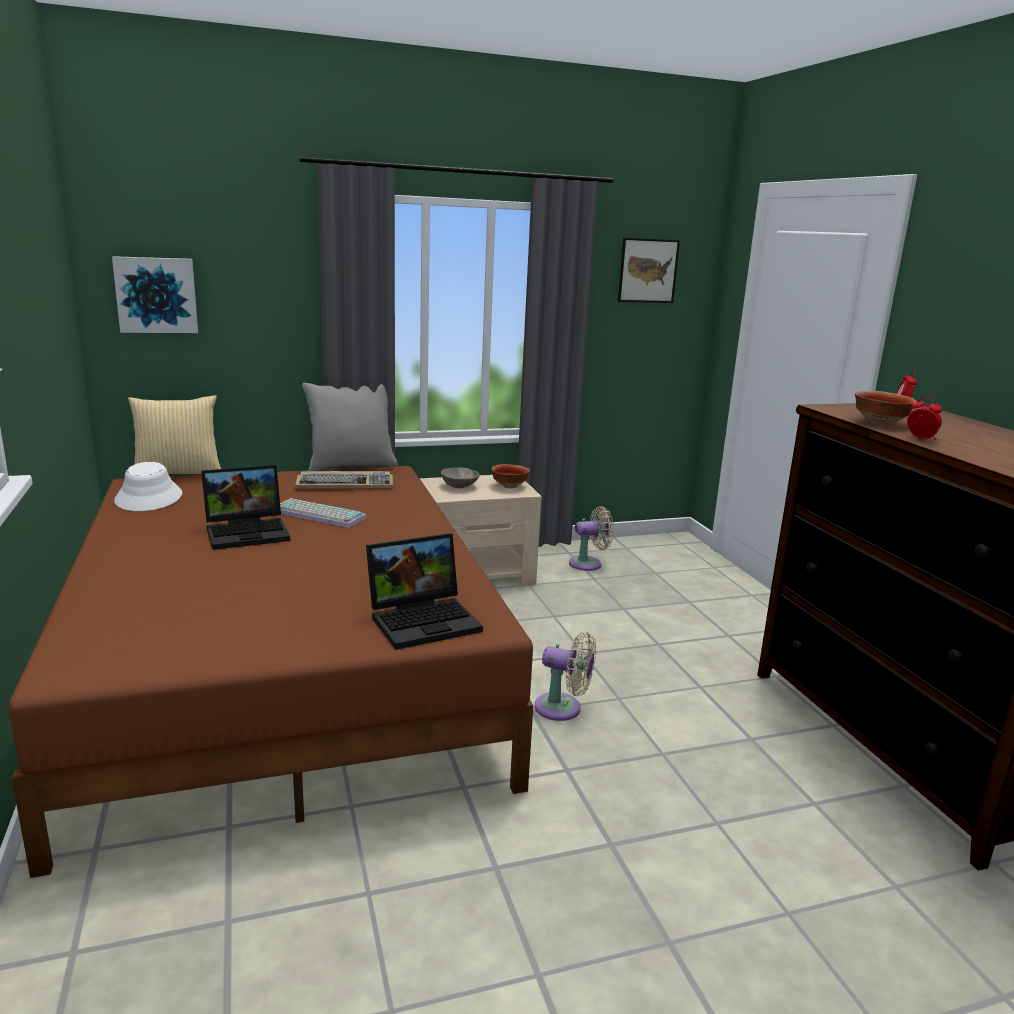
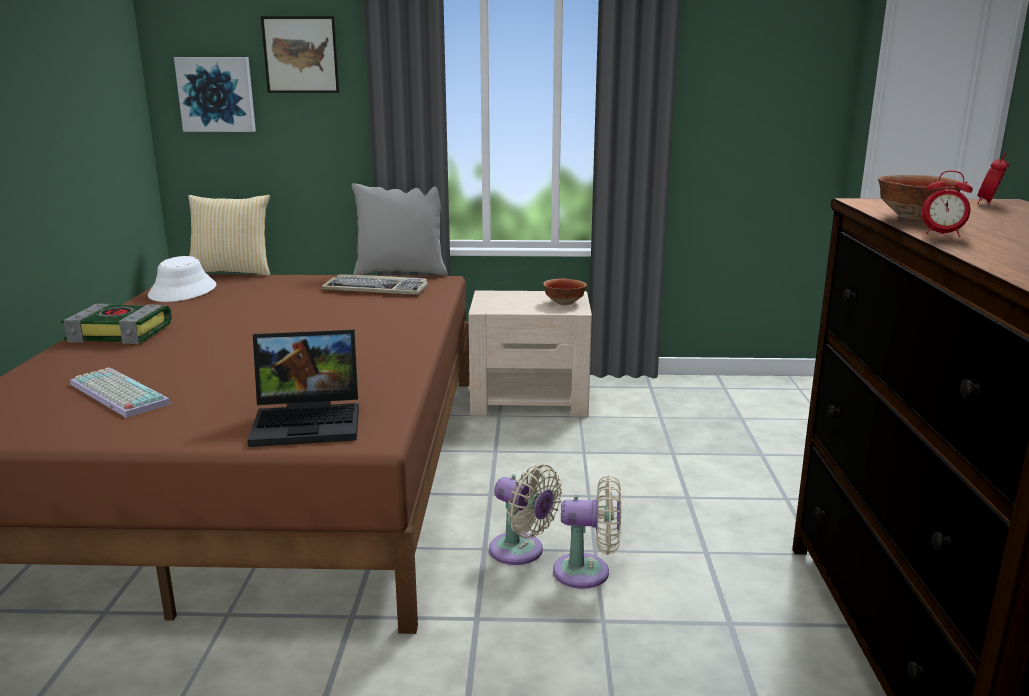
camera: 20 degrees right, 0 degrees up
(136, 549) = (122, 333): none -> book
(249, 532) = (236, 326): laptop -> none
(316, 515) = (315, 315): keyboard -> keyboard (116, 394)
(459, 486) = (508, 300): grey bowl -> none
(588, 564) = (665, 401): beige fan -> beige fan (588, 572)
(648, 270) = (757, 55): picture -> picture (301, 55)
(921, 439) = (942, 234): alarm clock -> alarm clock turned 135 degrees clockwise

